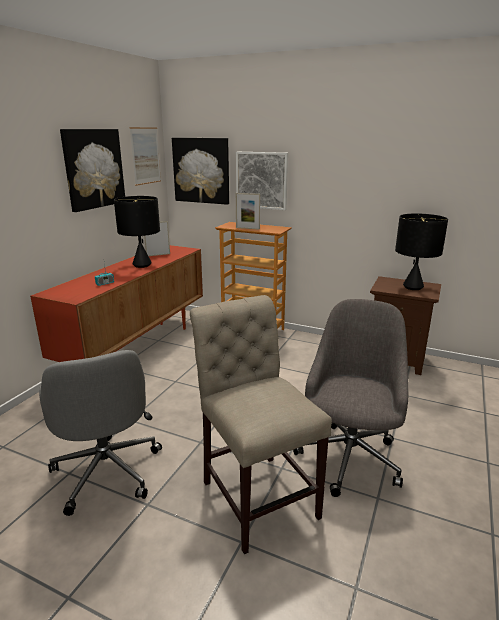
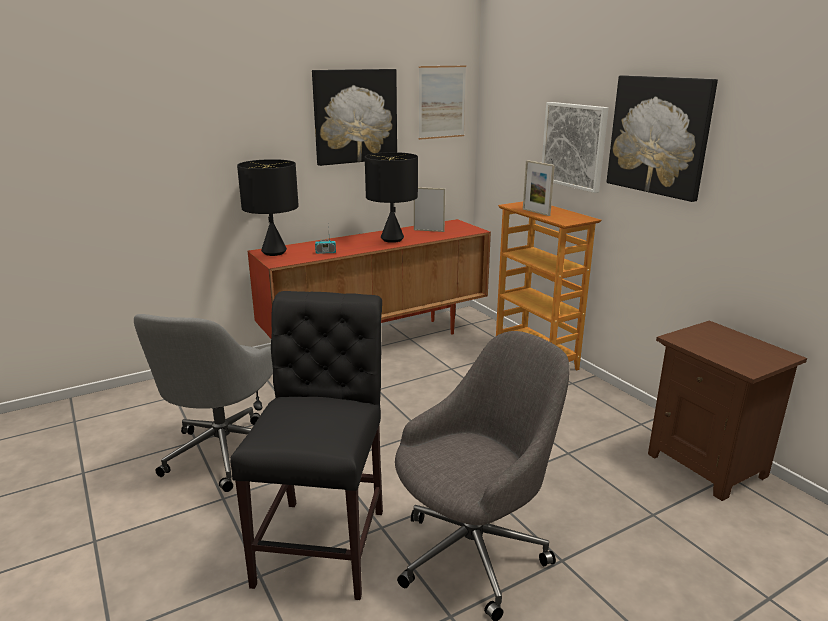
camera: 35 degrees right, 0 degrees up
(201, 170) = (510, 125): picture -> picture (659, 136)
(256, 494) = (325, 540): beige chair -> black chair
(413, 287) = (739, 350): black table lamp -> black table lamp (274, 253)

